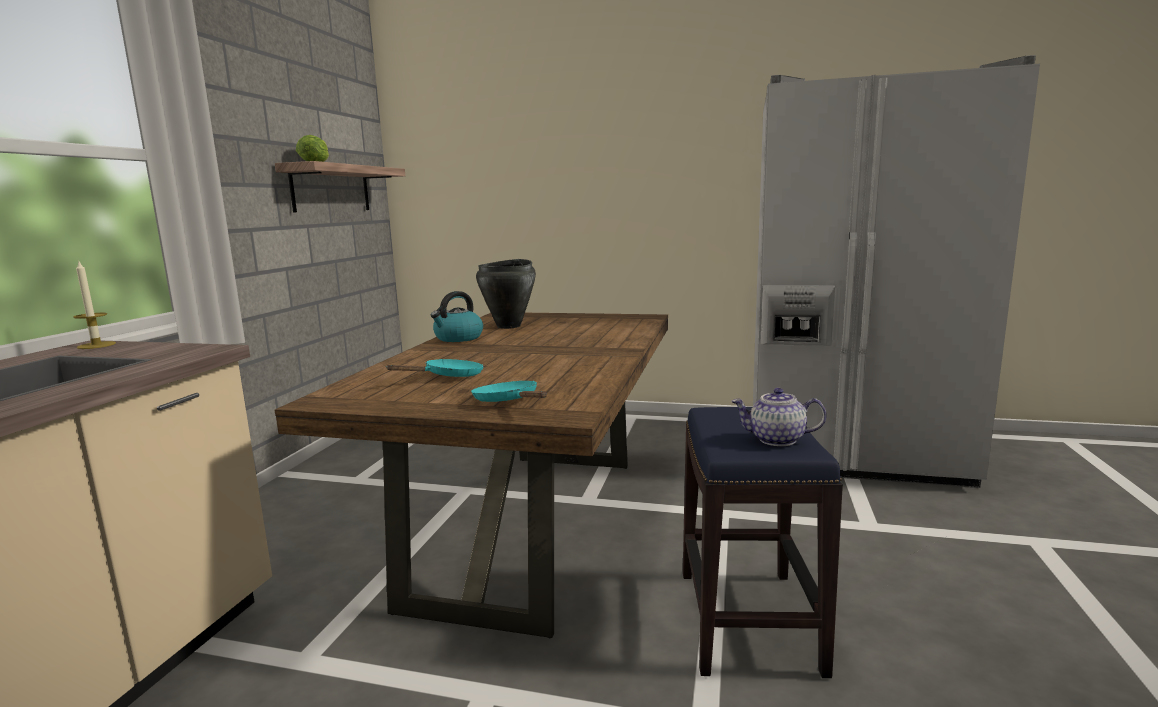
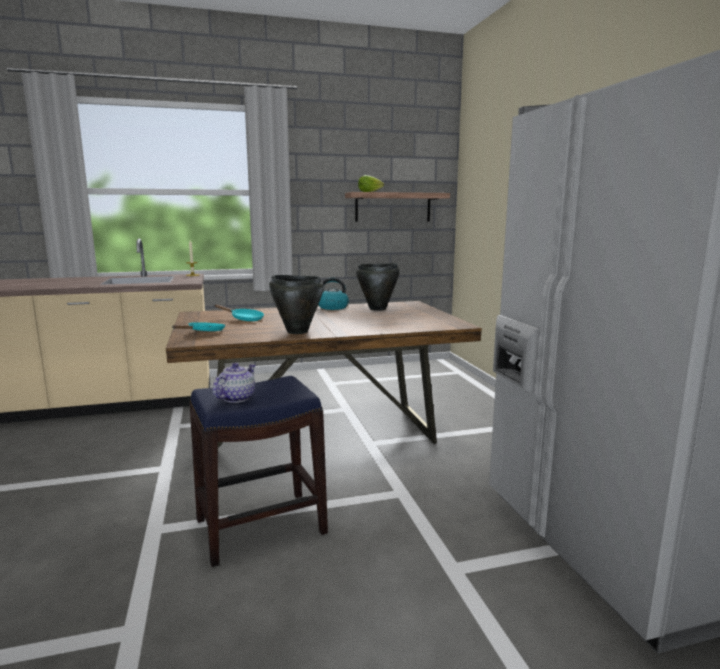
camera: 60 degrees right, 0 degrees up
(587, 362) = (297, 331): none -> black cooking pot
(776, 439) = (236, 398): teapot -> teapot turned 45 degrees clockwise

